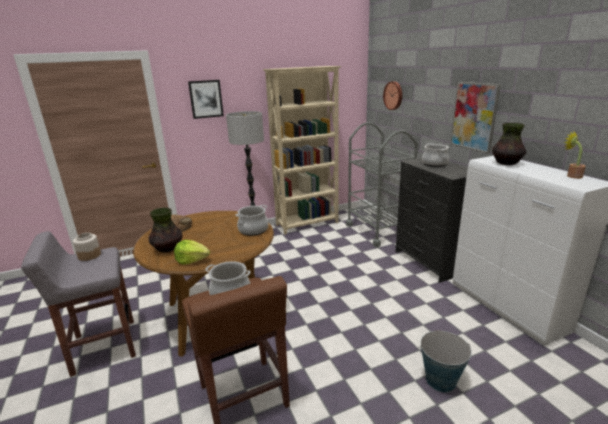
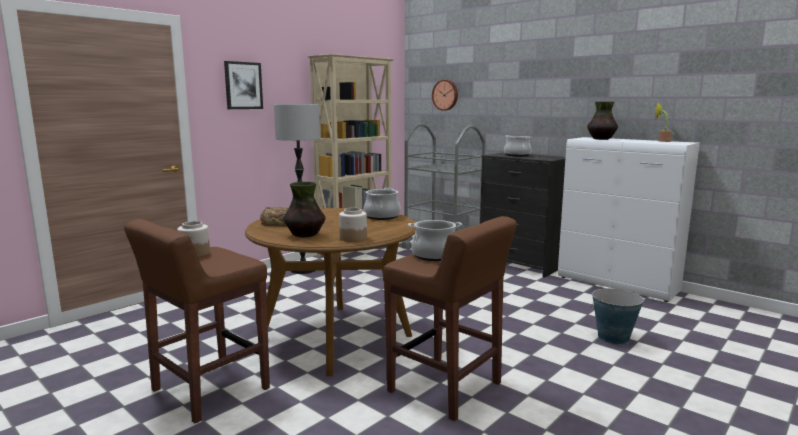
camera: 25 degrees left, 10 degrees down
(103, 347) = (208, 390): grey stool -> brown stool
(192, 260) = (353, 238): lettuce -> jar
(474, 116) = (551, 105): picture -> none

